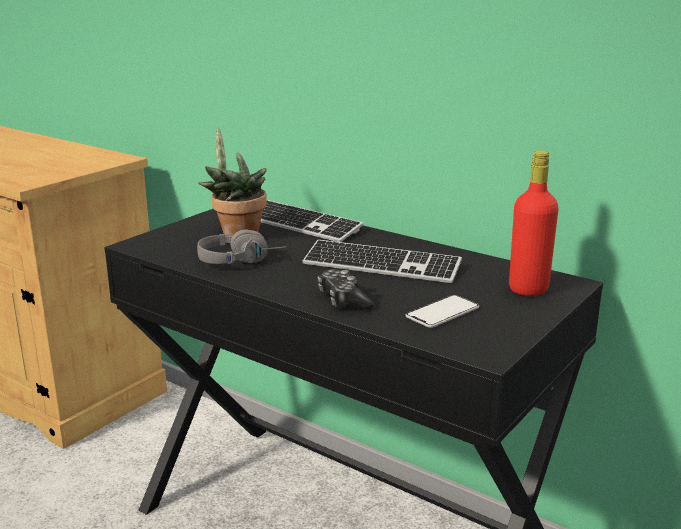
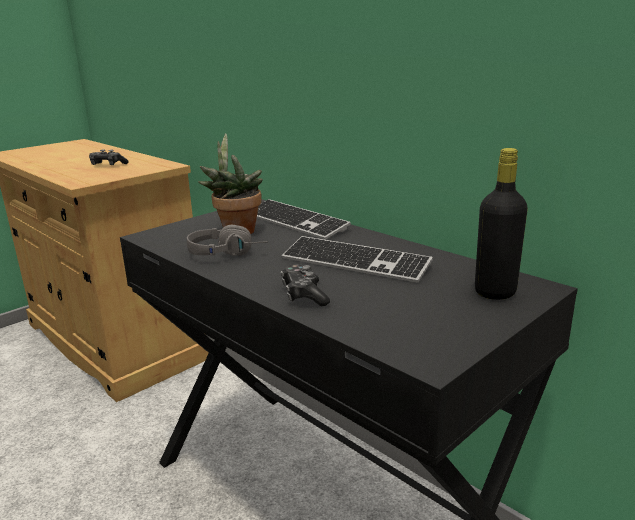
camera: 10 degrees right, 0 degrees up
(42, 159) = (107, 165): none -> game controller
(442, 313) = (398, 313): phone -> none
(528, 289) = (495, 292): red bottle -> black bottle

